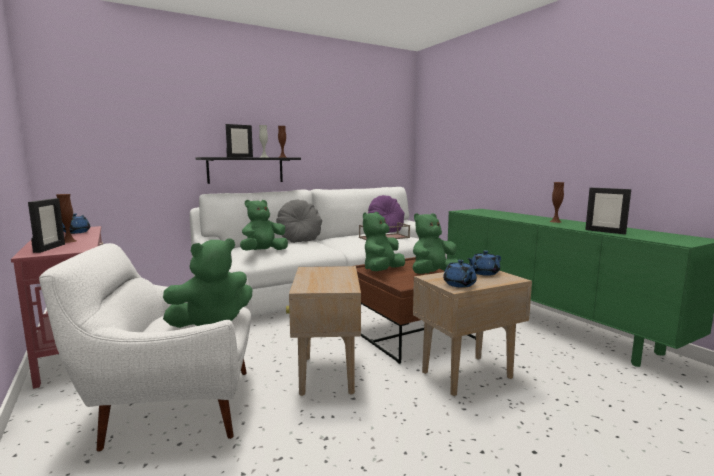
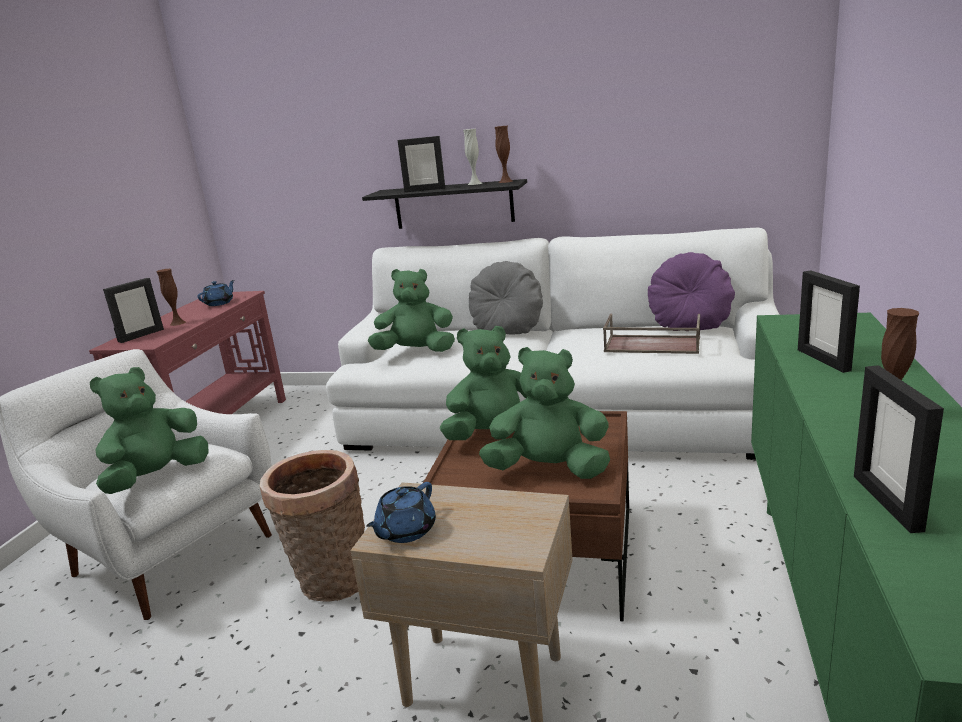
camera: 45 degrees right, 10 degrees up
(212, 322) = (157, 477): green plush toy -> green plush toy turned 120 degrees clockwise
(327, 375) = (330, 581): beige side table -> basket
(483, 273) = (512, 515): blue teapot -> none
(504, 216) = (824, 360): none -> picture frame

